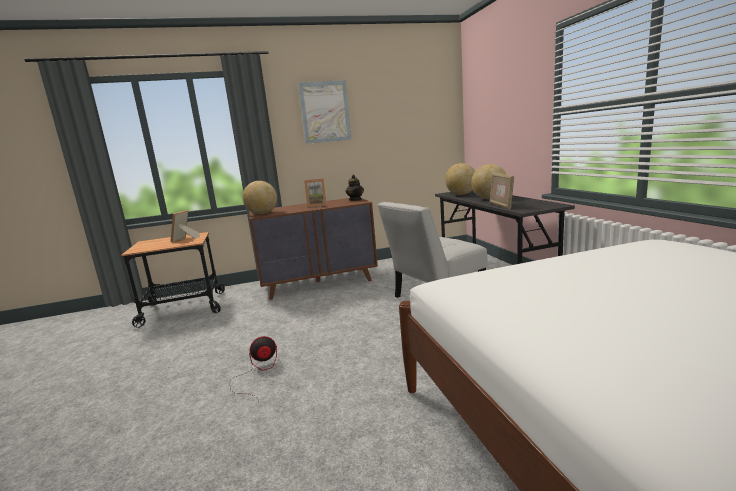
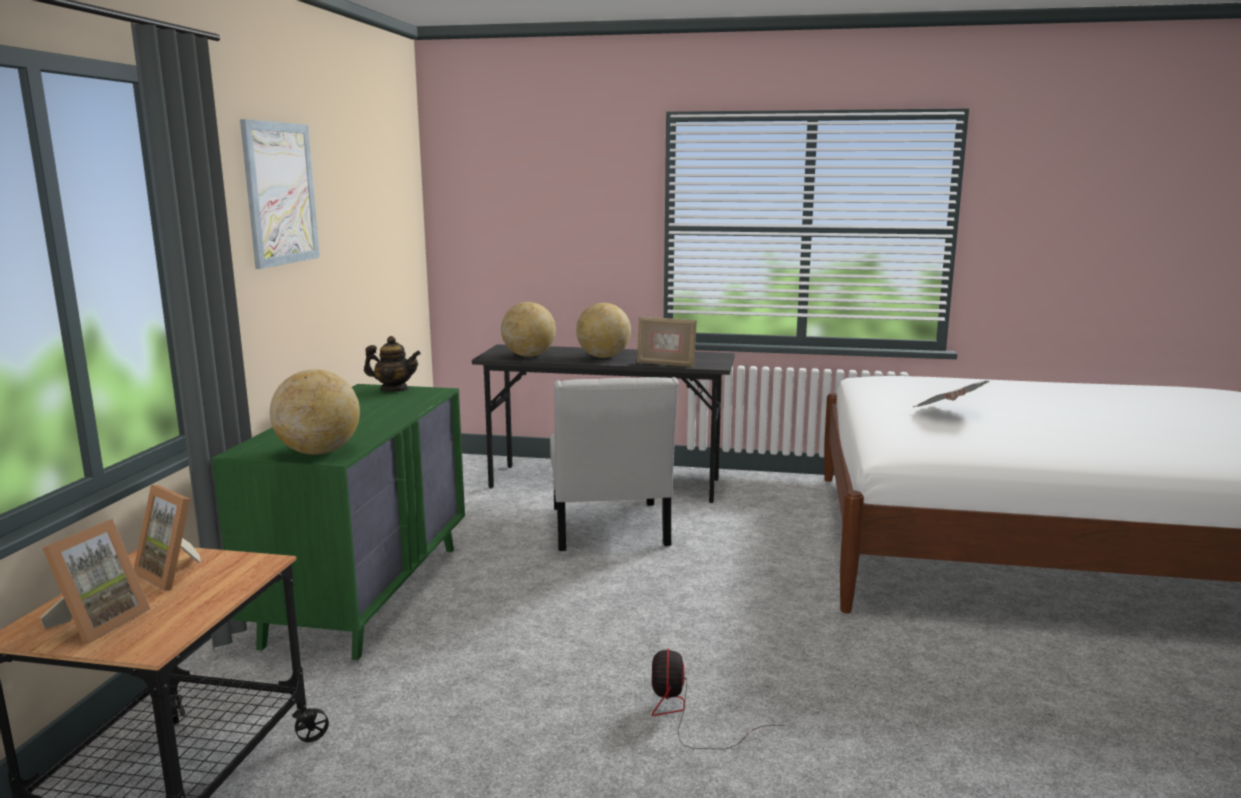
camera: 65 degrees left, 0 degrees up
(317, 205) = (366, 413): picture frame -> picture frame (98, 623)
(319, 283) = (366, 593): brown dresser -> green dresser
(585, 275) = (948, 412): none -> newspaper

